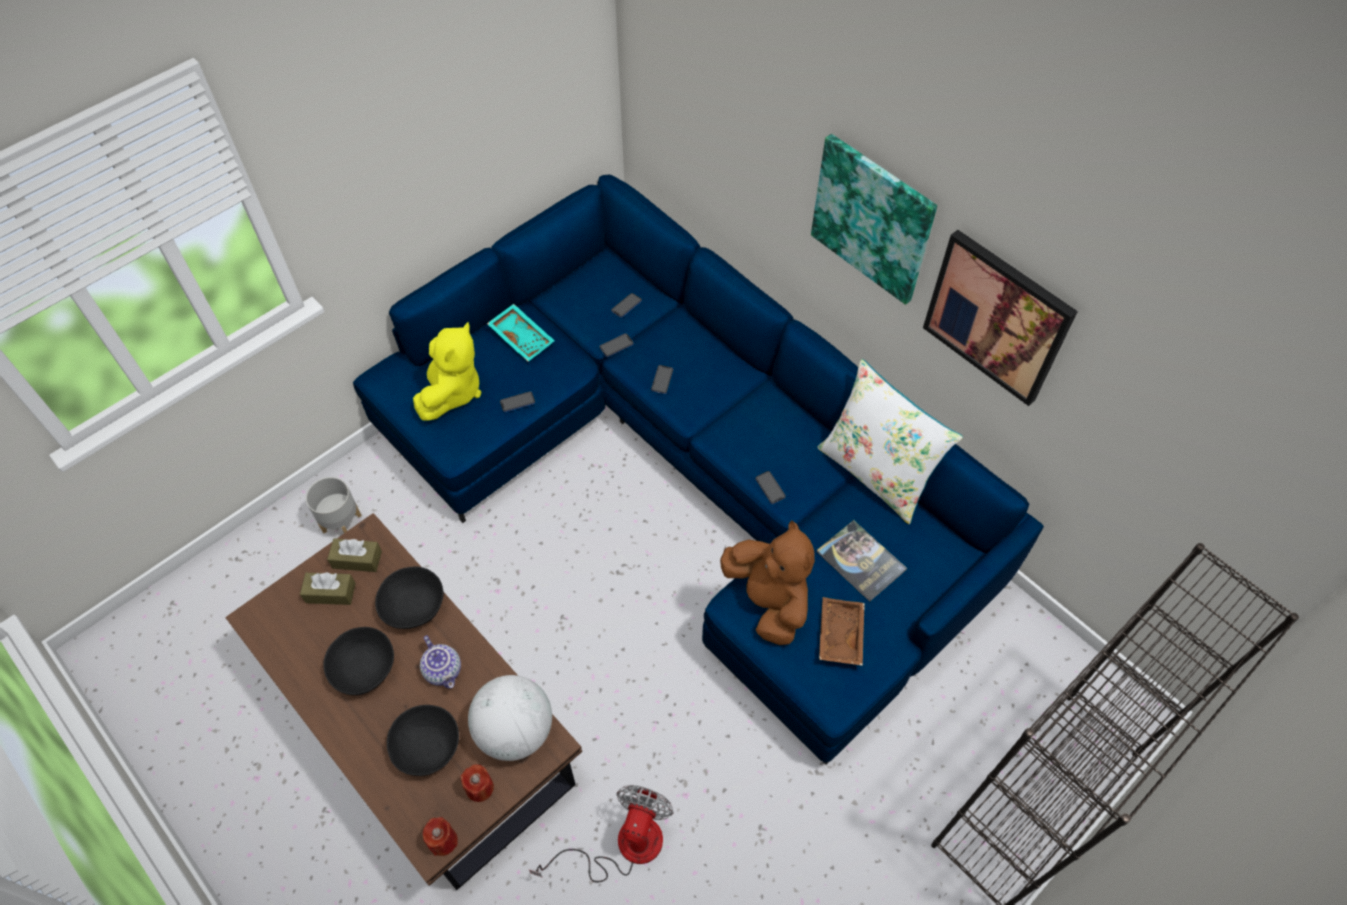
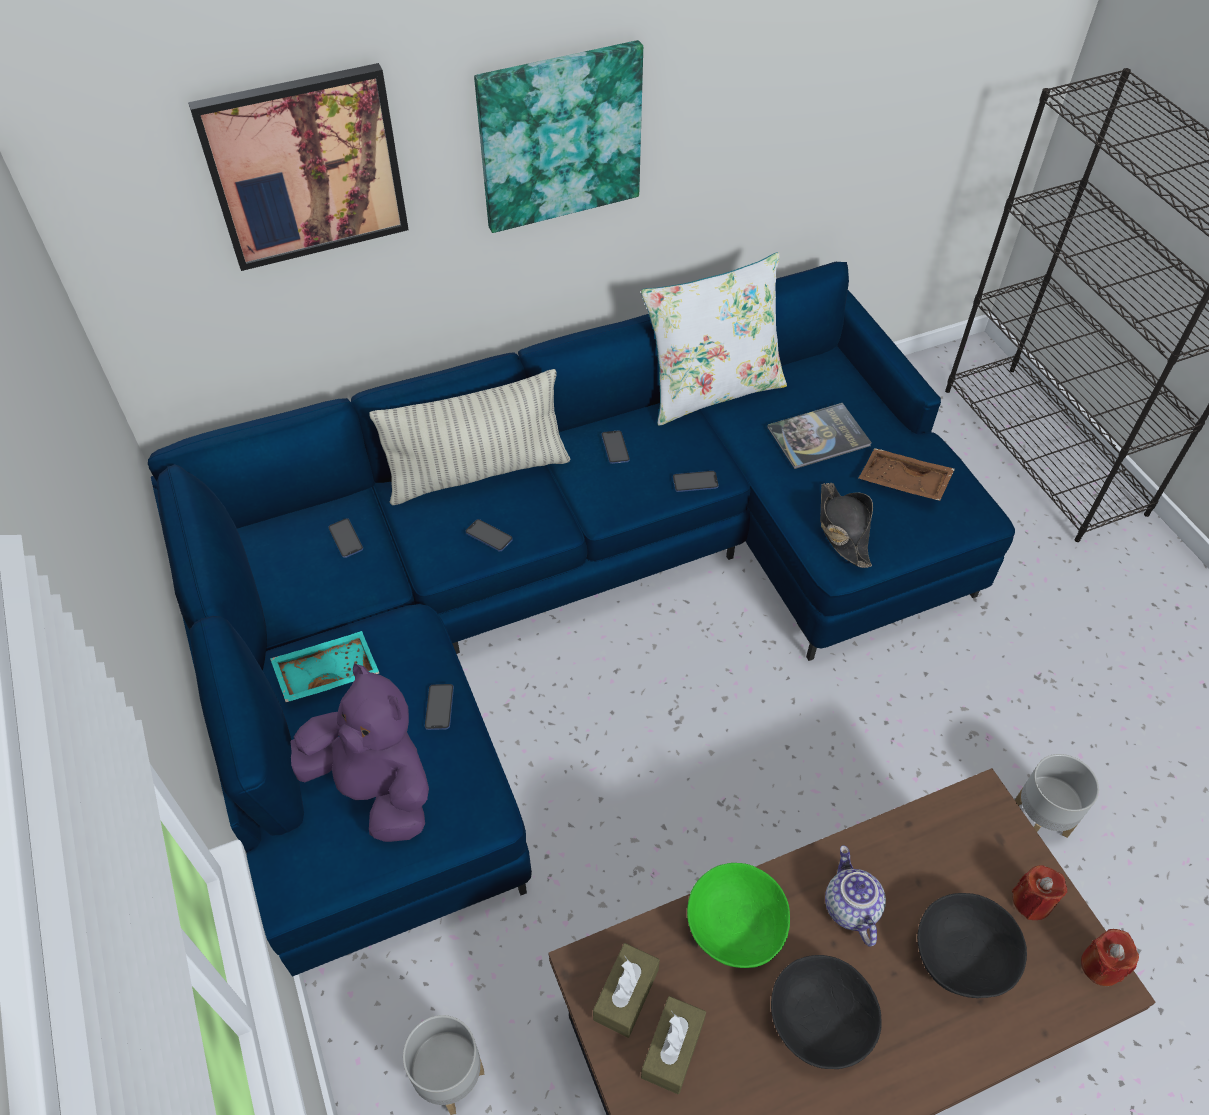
camera: 70 degrees left, 5 degrees down
(414, 606) = (734, 925): black bowl -> green bowl
(444, 670) = (849, 907): teapot -> teapot turned 90 degrees counterclockwise
(452, 391) = (375, 788): yellow plush toy -> purple plush toy
(515, 731) = (958, 837): globe -> none
(616, 346) = (405, 569): phone -> phone (615, 448)
(623, 846) = (1040, 820): fan -> grey planter
(716, 354) = (478, 473): none -> pillow
(768, 600) = (843, 529): brown plush toy -> black hat
(997, 317) = (736, 109): picture -> picture (305, 167)

